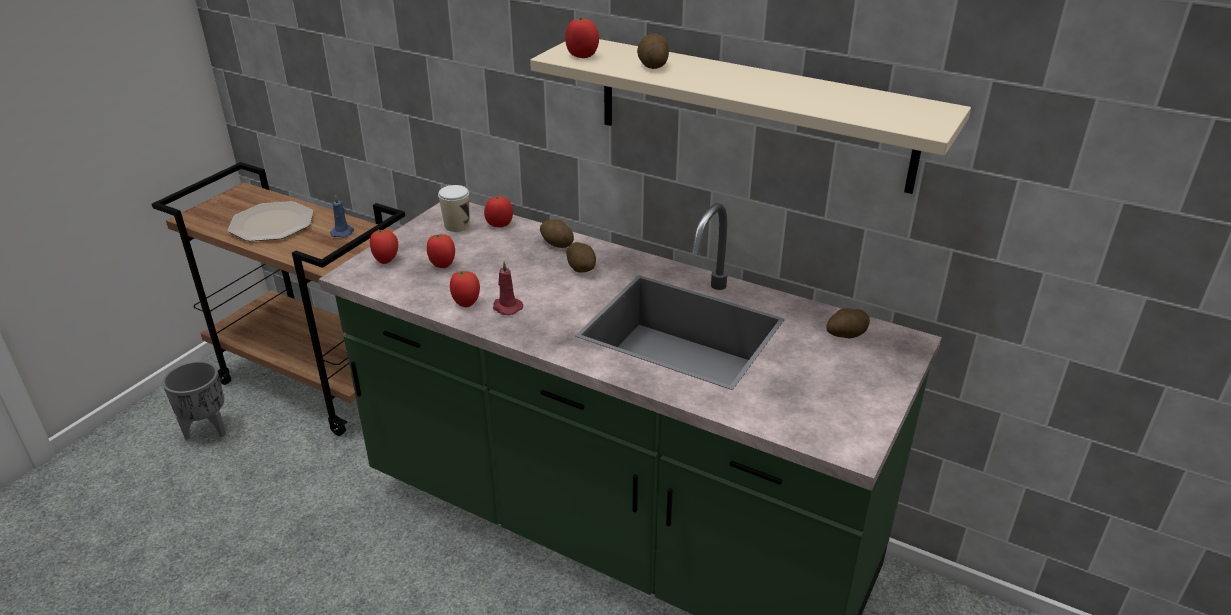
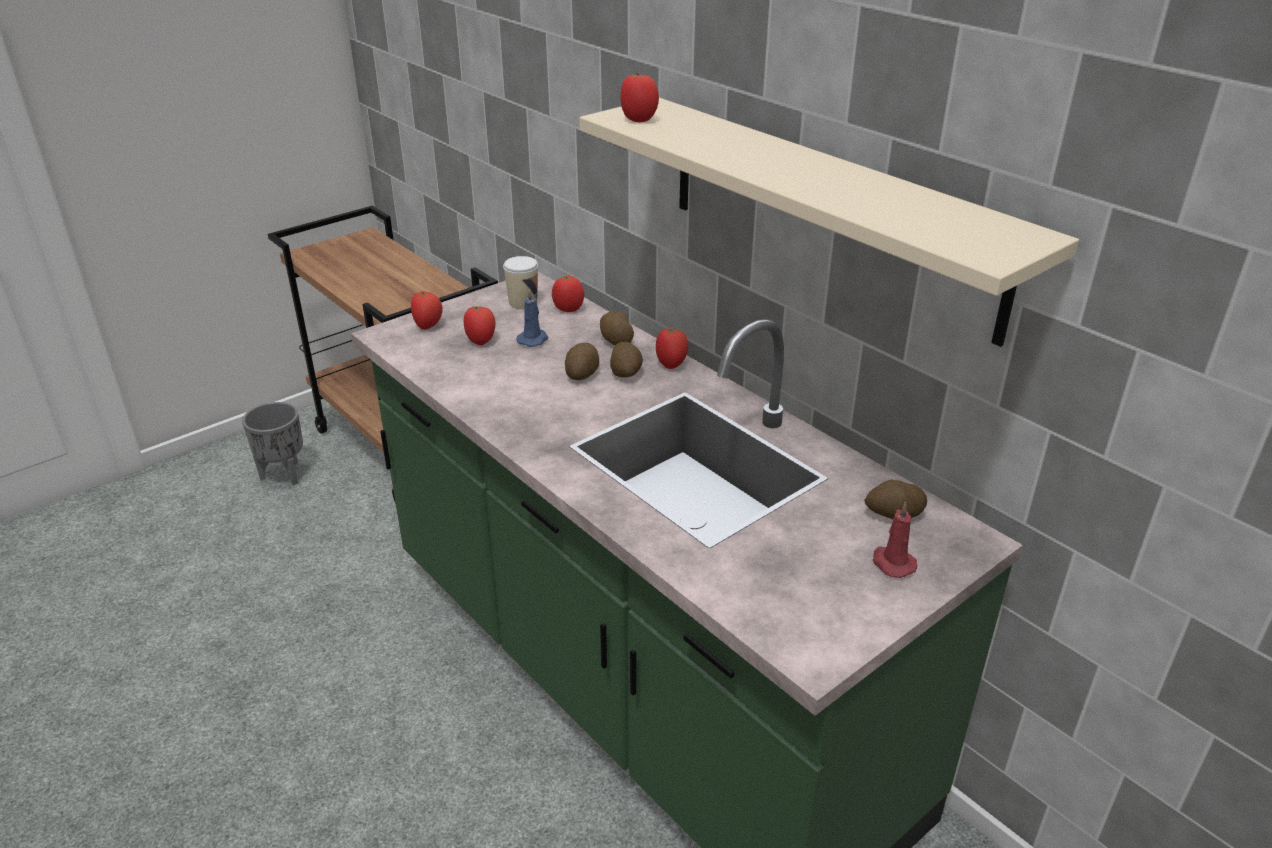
camera: 20 degrees right, 0 degrees up
(272, 223) = (373, 272): plate -> none
(343, 232) = (434, 293): blue candle -> blue candle (533, 339)
(466, 303) = (478, 386): tomato -> tomato (671, 364)
(506, 307) = (517, 400): red candle -> red candle (892, 563)
(652, 65) = (710, 138): potato -> potato (582, 373)

